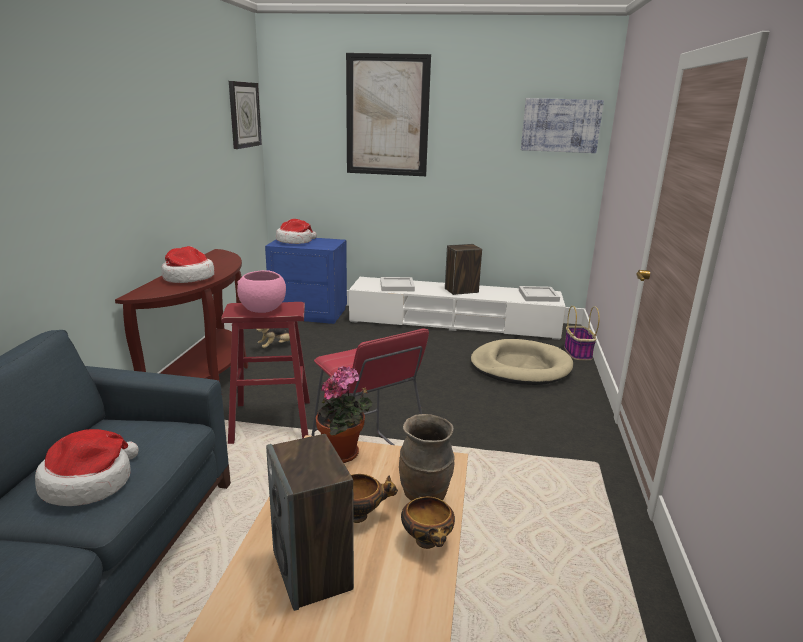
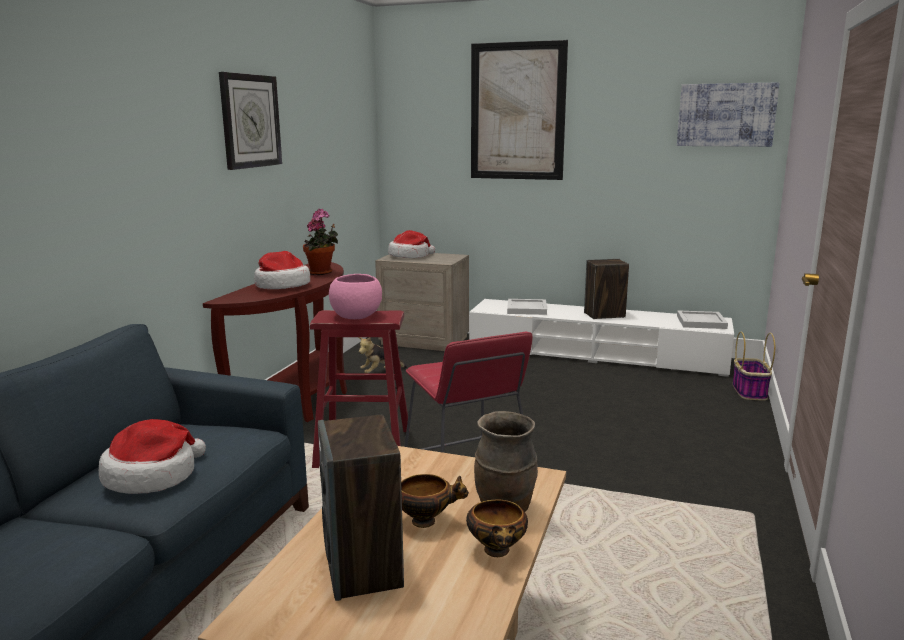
camera: 10 degrees right, 5 degrees down
(244, 115) = (357, 115): wall clock -> wall clock (250, 121)
(309, 313) = (425, 340): blue nightstand -> beige nightstand
(343, 454) = (422, 464): potted plant -> potted plant (322, 273)
(520, 367) = (671, 404): beige dog bed -> none

